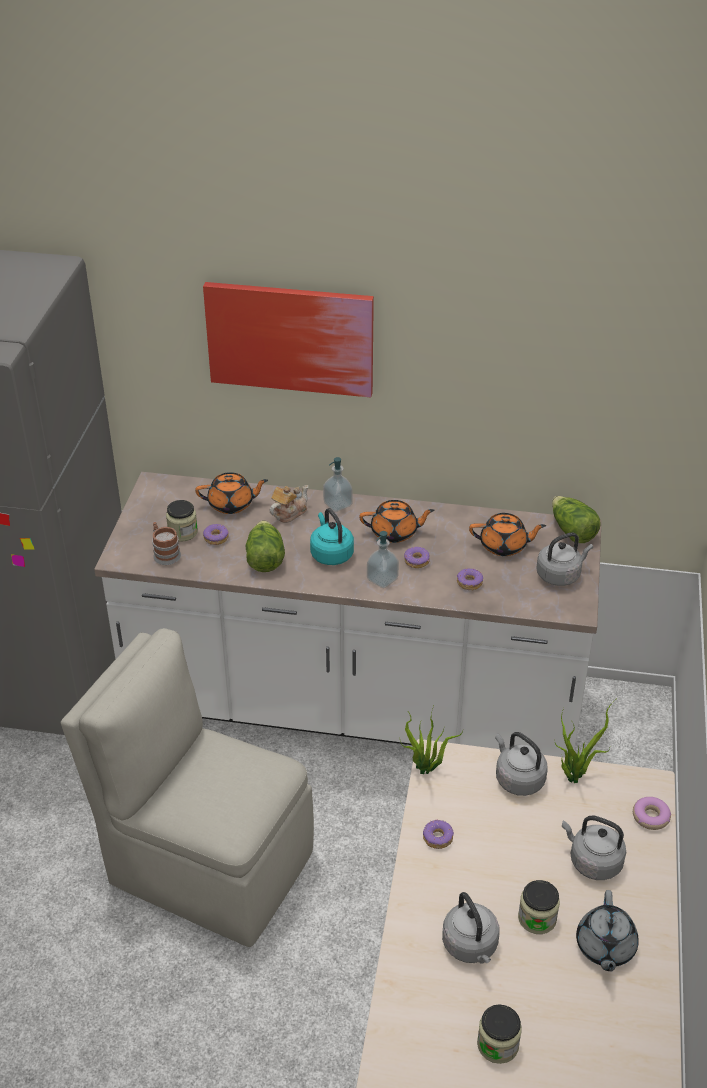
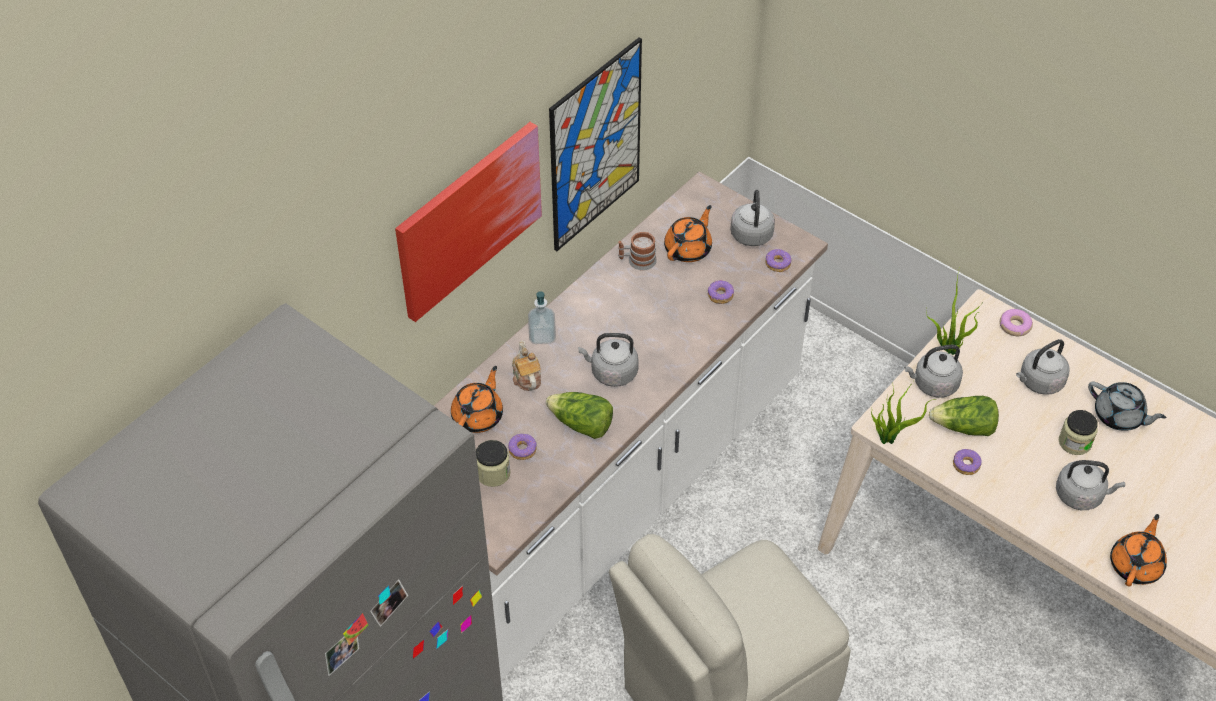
camera: 60 degrees left, 10 degrees up
(165, 553) = (516, 501): mug -> mug (637, 261)
(331, 554) = (611, 372): turquoise kettle -> grey kettle
(382, 579) = (674, 352): soap dispenser -> none
(395, 532) = (615, 313): orange teapot -> orange teapot (1136, 565)
(417, 561) = (666, 317): donut -> donut (778, 264)
(459, 385) = (595, 146): none -> picture
(497, 1044) = (1173, 521): jar -> none
(571, 531) = (701, 197): lettuce -> lettuce (964, 427)

